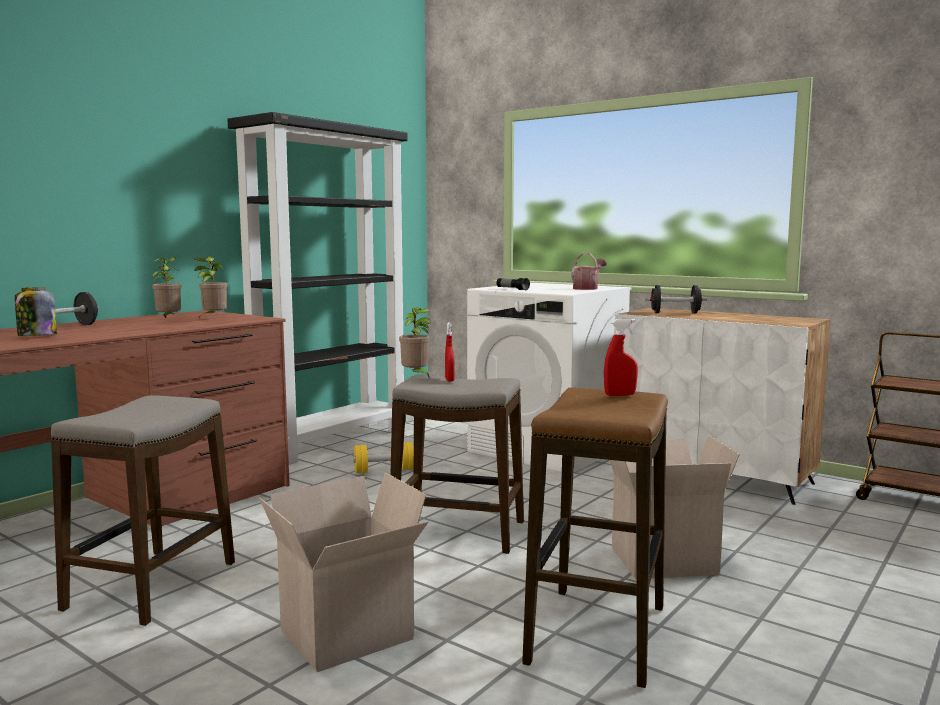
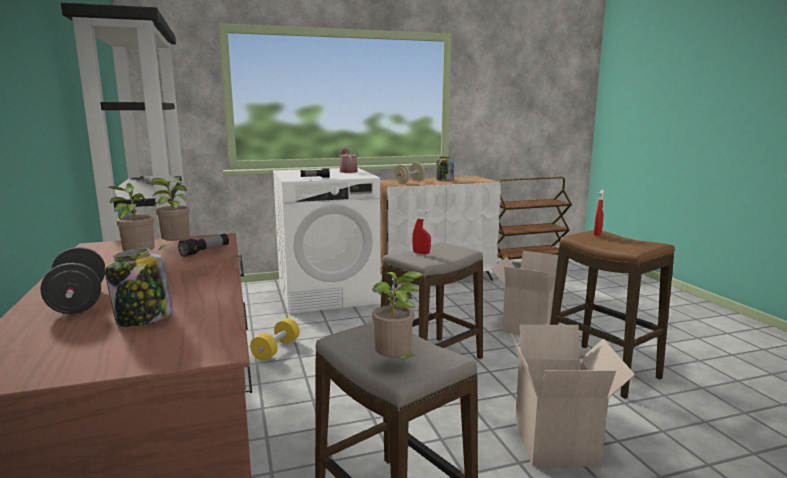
camera: 55 degrees left, 5 degrees up
(212, 322) = (205, 251): none -> flashlight
(416, 376) = (399, 256): potted plant -> potted plant (396, 363)
(675, 313) = (409, 182): black dumbbell -> beige dumbbell
(735, 317) = (444, 180): none -> jar

